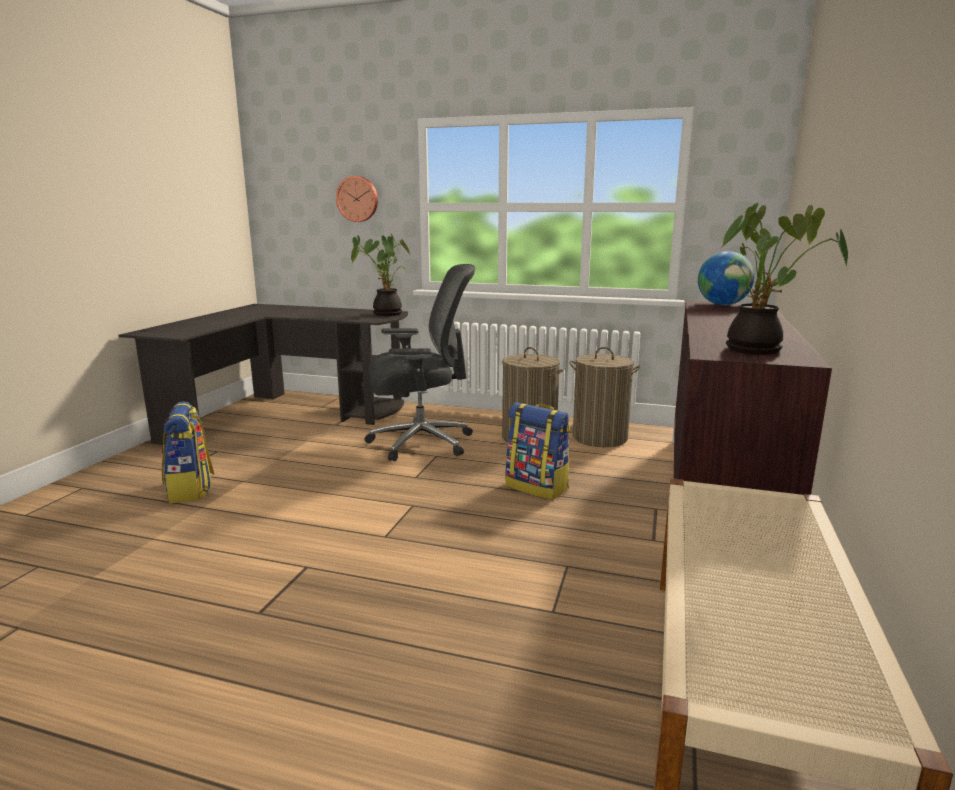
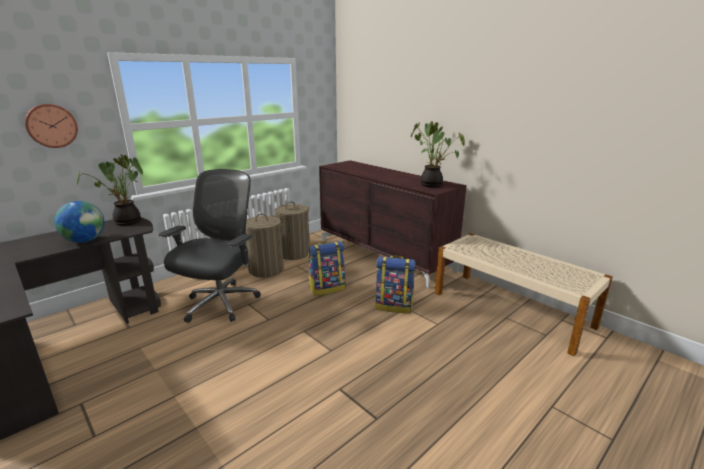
camera: 60 degrees left, 5 degrees up
(191, 490) = (150, 431): backpack -> backpack (394, 306)
(722, 305) = (340, 165): globe -> globe (85, 241)

